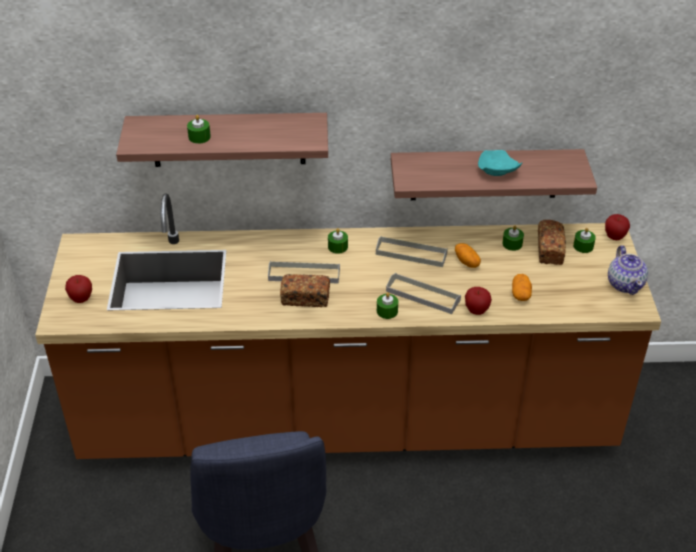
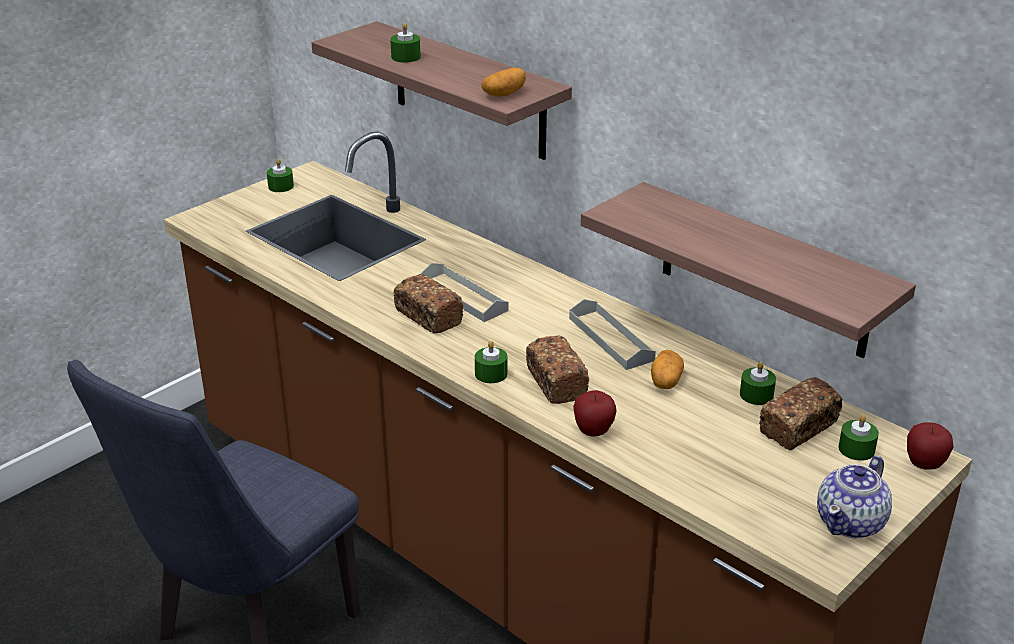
camera: 45 degrees right, 10 degrees down
(81, 299) = (241, 213): apple -> none
(338, 247) = (540, 292): green candle -> green candle (281, 186)
(423, 295) = (555, 383): grey tray -> bread
(496, 171) = (742, 250): turquoise plate -> none
(520, 294) = (679, 448): potato -> potato (504, 94)

